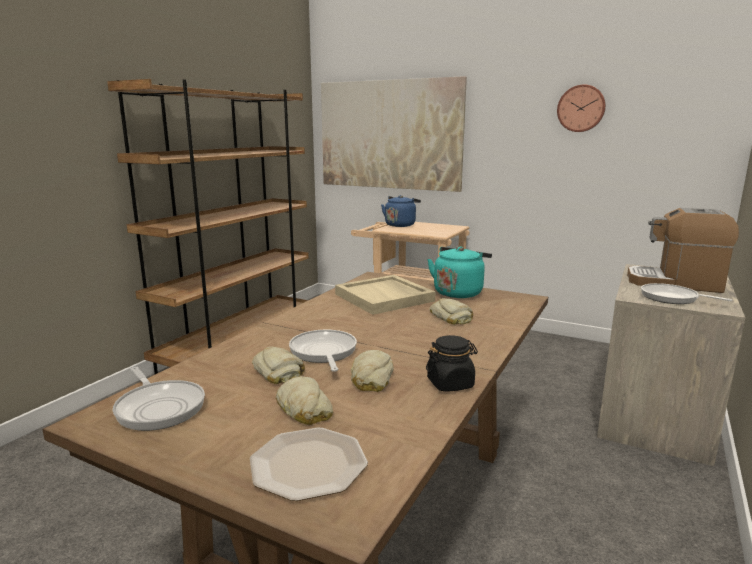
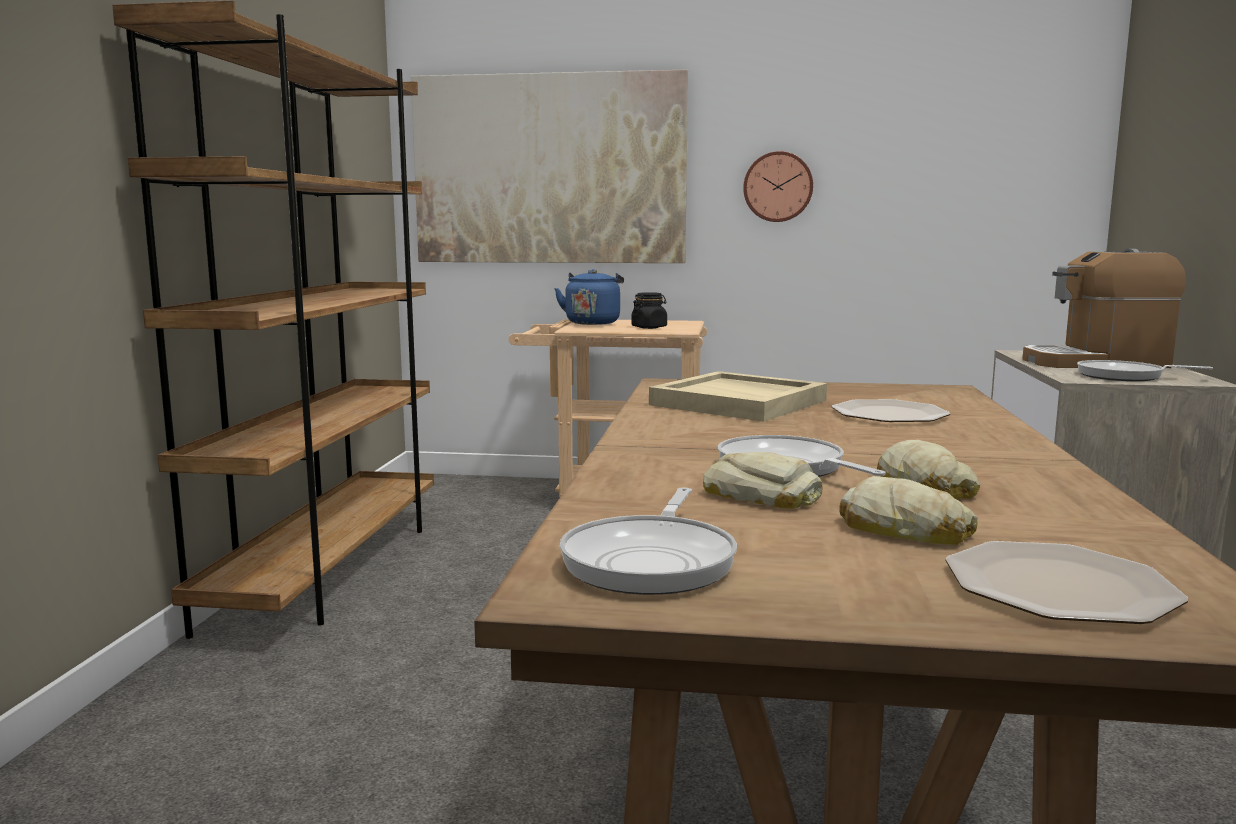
camera: 20 degrees left, 5 degrees down
(159, 407) = (652, 561): frying pan -> frying pan turned 75 degrees clockwise
(450, 383) = (1051, 478): black jar -> black jar (649, 327)
(451, 317) = (889, 414): bread -> plate
(459, 292) = (839, 389): turquoise kettle -> none
(581, 108) = (876, 123): wall clock -> wall clock (777, 187)

